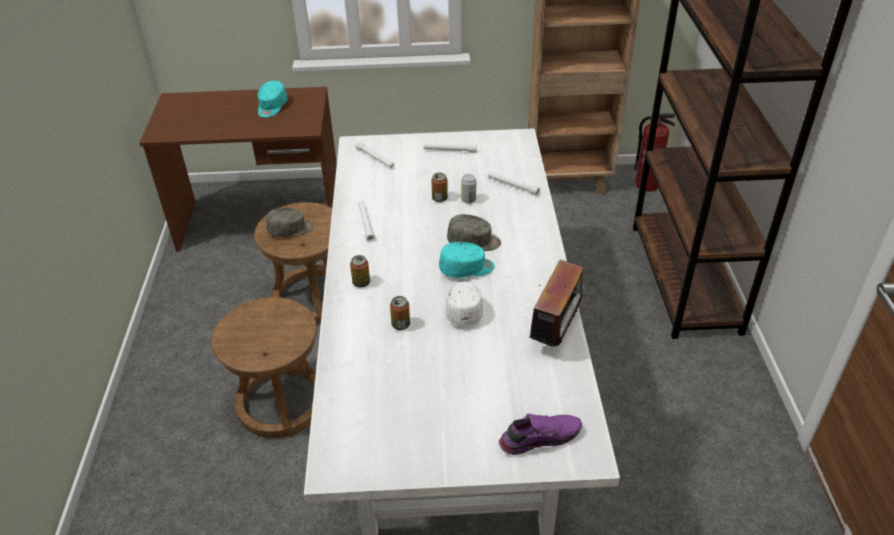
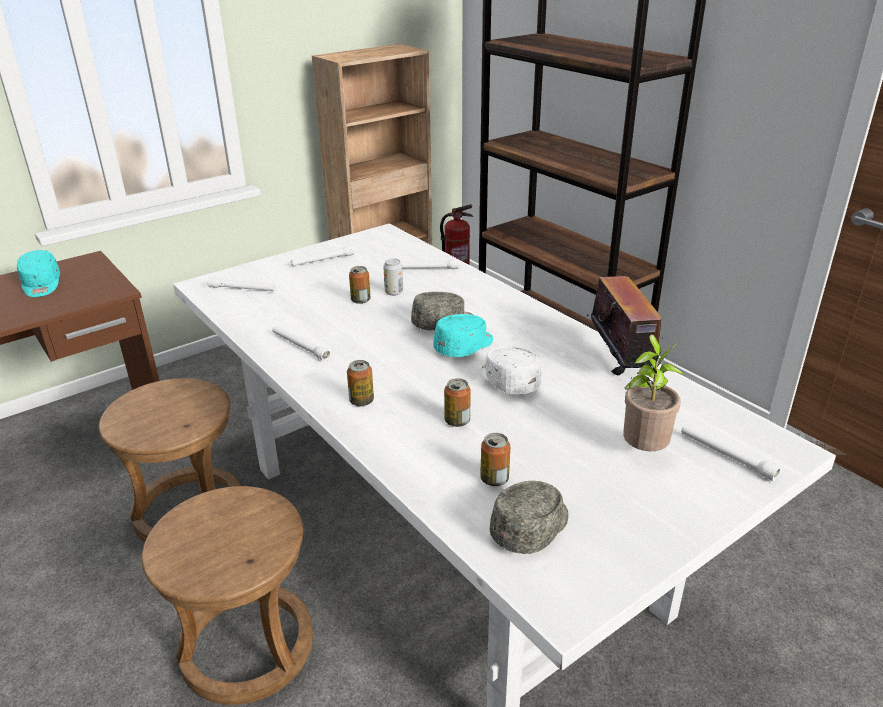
camera: 35 degrees left, 10 degrees down
(291, 230) = (155, 416): grey cap -> grey cap (532, 527)
(379, 375) = (494, 479): none -> can
(490, 404) = (643, 451): none -> potted plant
(539, 437) = (726, 456): purple shoe -> white flashlight

